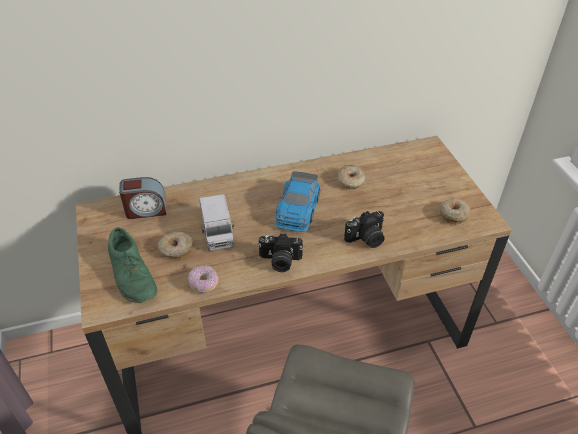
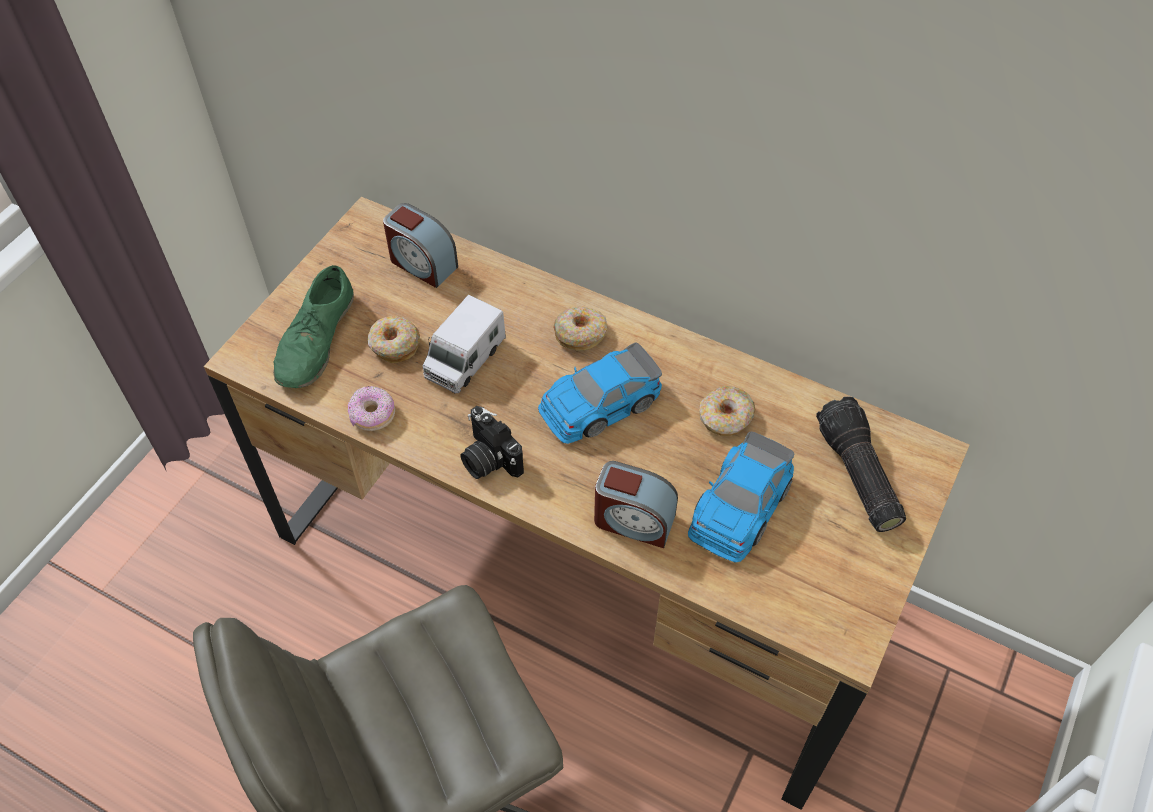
camera: 45 degrees right, 10 degrees up
(366, 239) = (633, 520): camera -> alarm clock
(396, 206) = (739, 507): none -> toy car
(417, 168) = (855, 474): none -> flashlight
(453, 215) = (808, 589): donut -> donut (580, 334)

